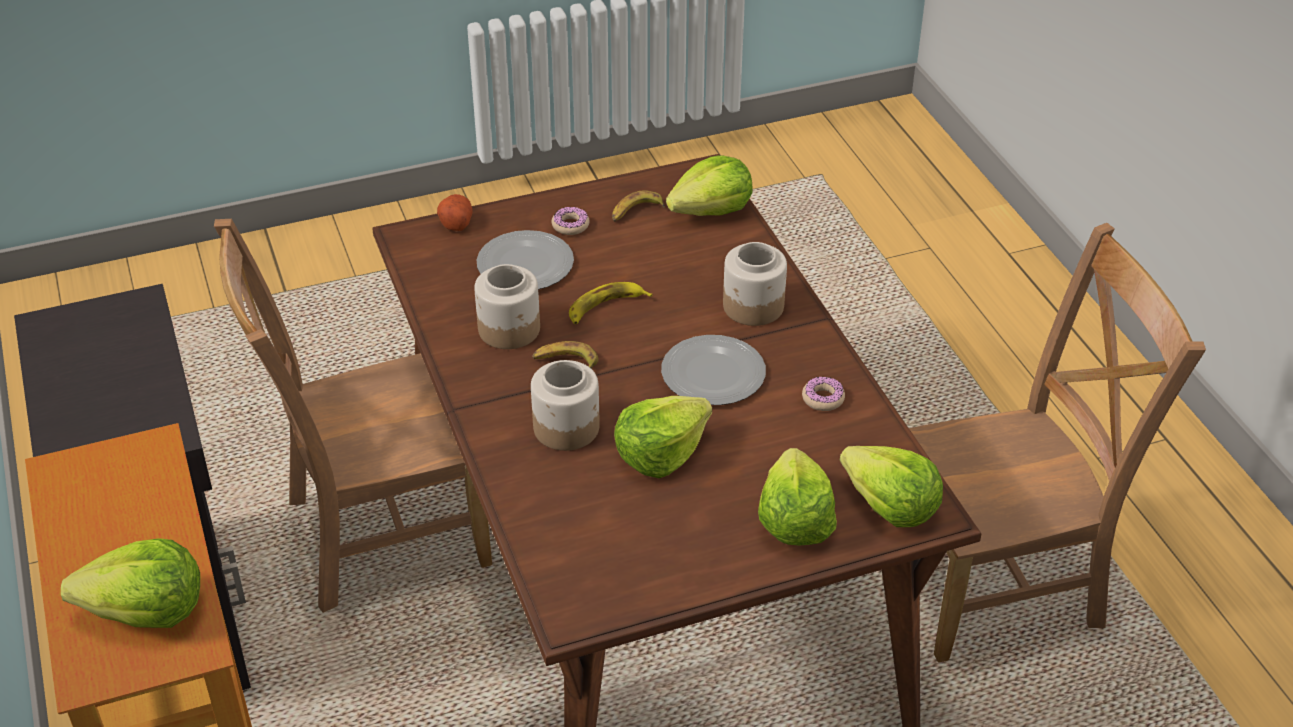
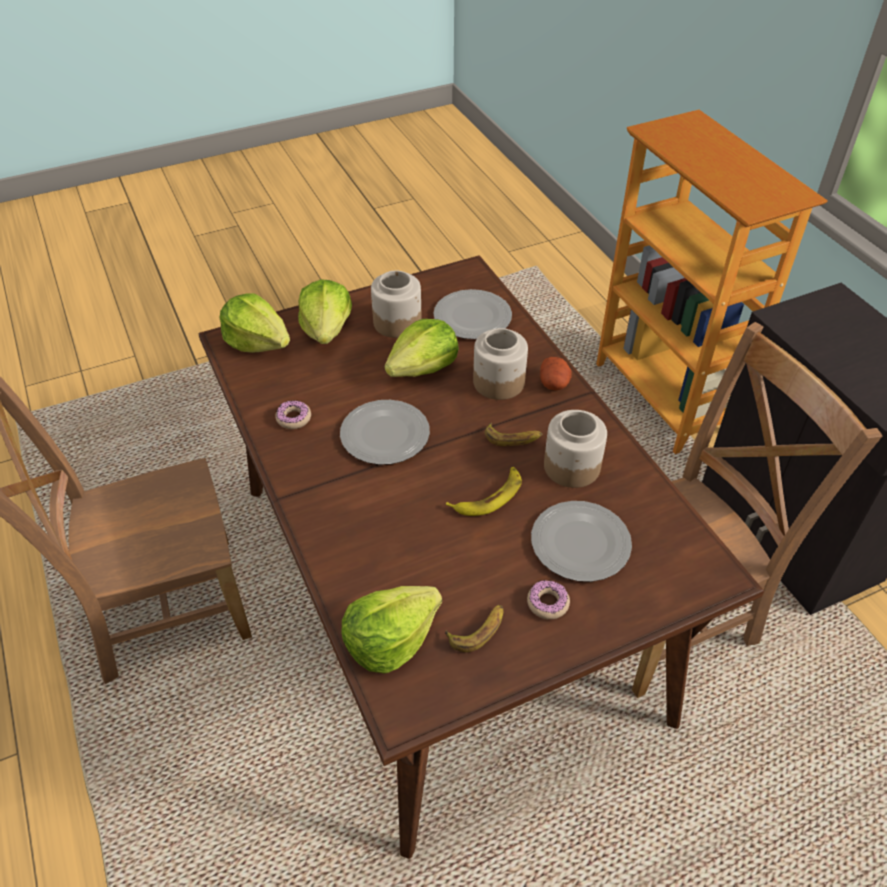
camera: 175 degrees right, 5 degrees up
(146, 612) = (687, 141): lettuce -> none
(455, 222) = (676, 599): potato -> potato (554, 383)
(581, 525) = (472, 318): none -> plate
(753, 307) = (347, 506): jar -> jar (397, 322)

